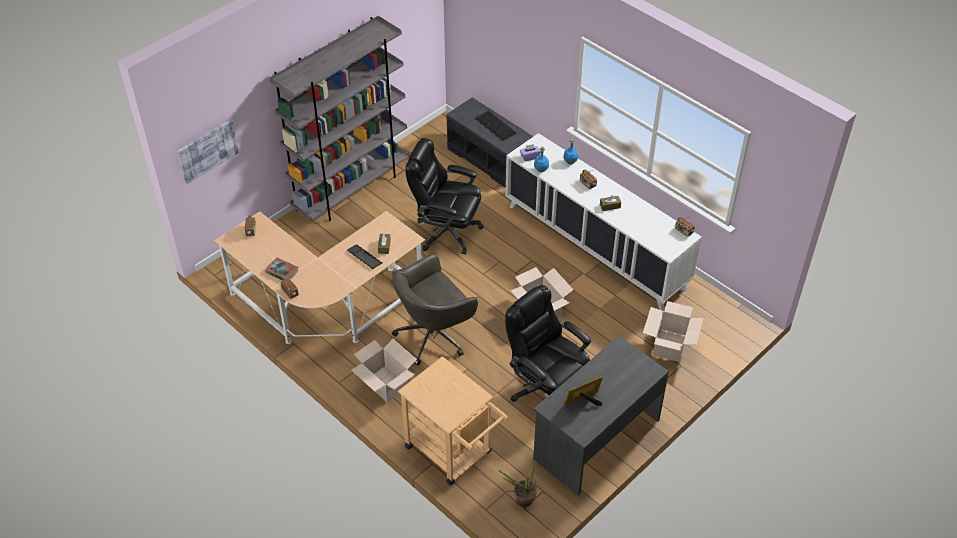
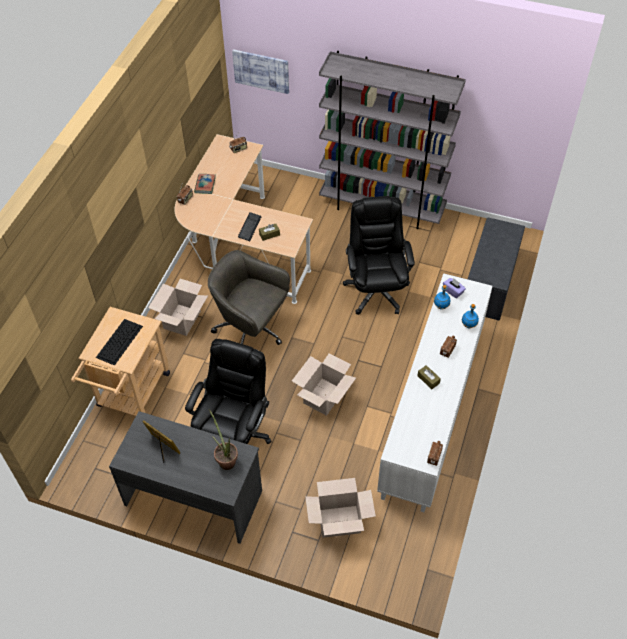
camera: 65 degrees right, 5 degrees up
(495, 125) = (498, 257): keyboard -> keyboard (119, 341)
(520, 500) = (102, 462): potted plant -> potted plant (225, 459)

